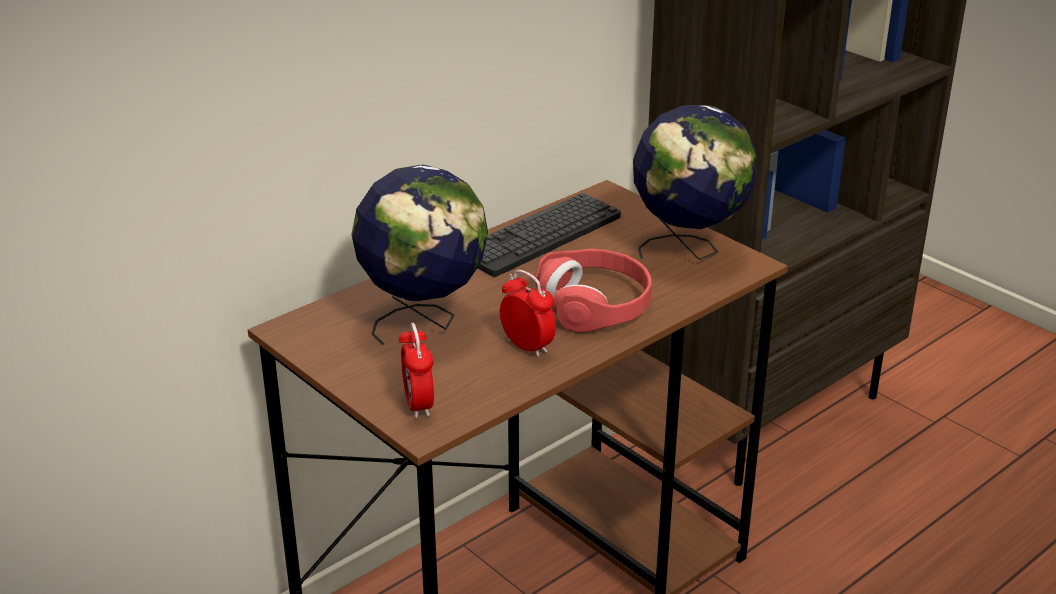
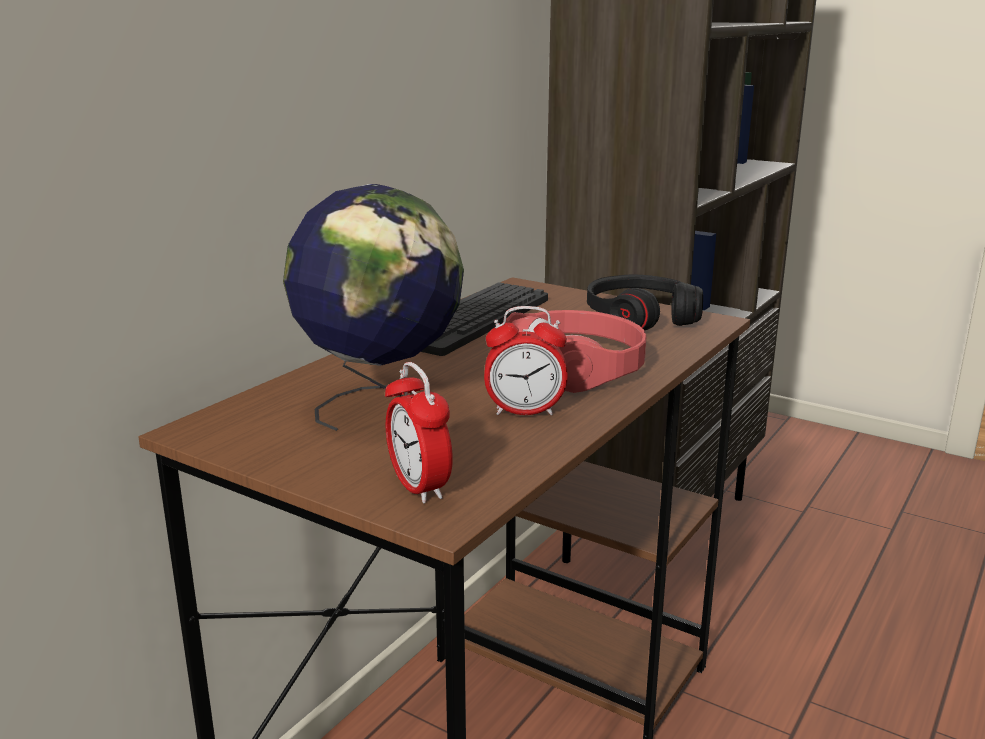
camera: 15 degrees left, 10 degrees down
(527, 346) = (525, 412): alarm clock -> alarm clock turned 150 degrees clockwise
(689, 250) = (640, 317): globe -> black headphones

